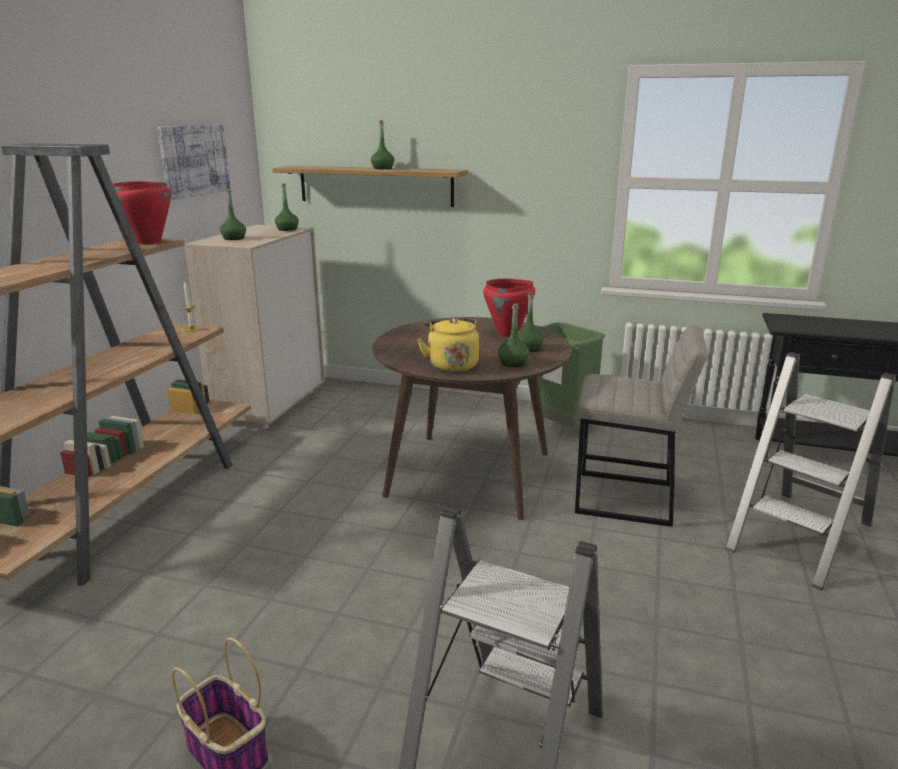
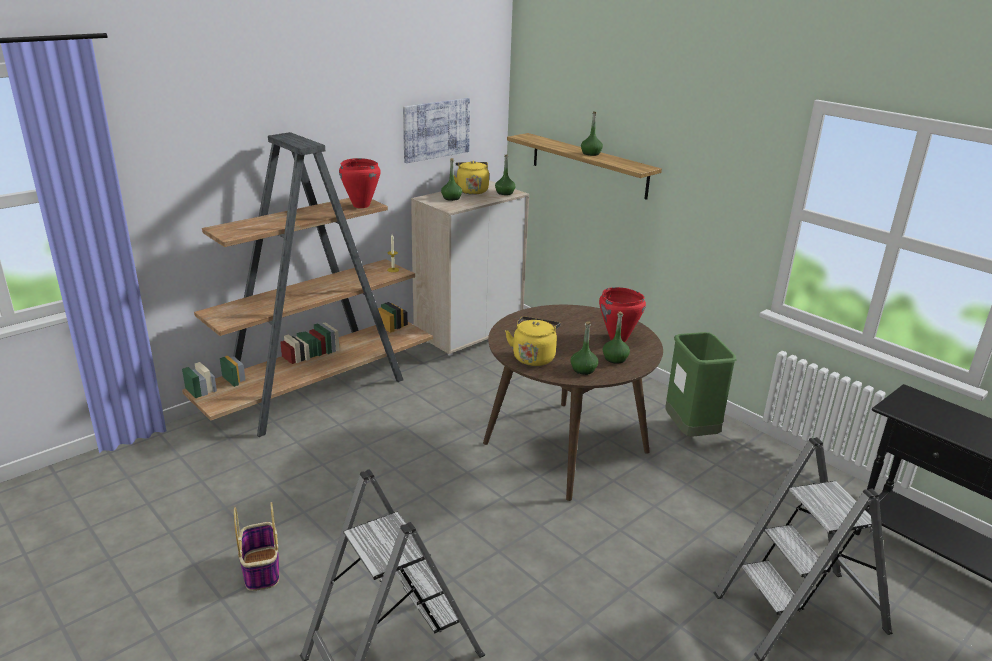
camera: 30 degrees right, 5 degrees up
(248, 232) = (471, 191): none -> yellow kettle
(627, 498) = (676, 517): grey chair -> none

